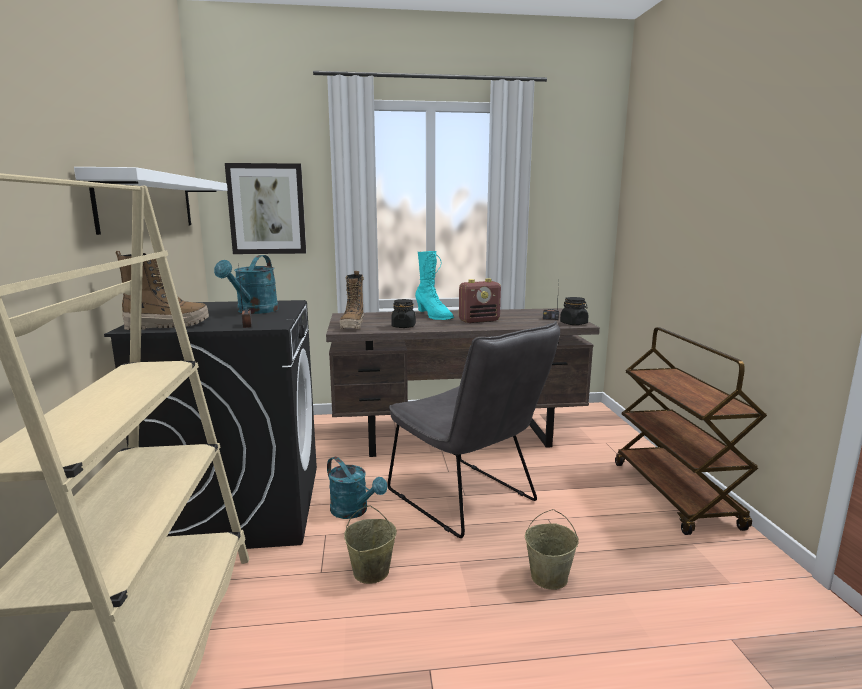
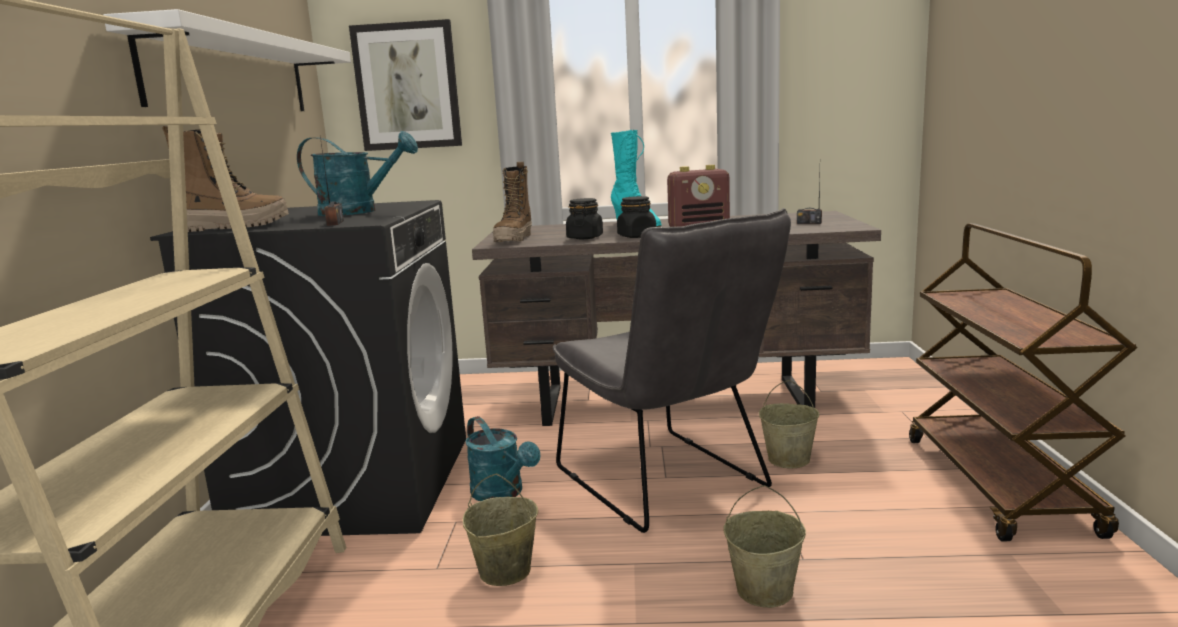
camera: 10 degrees right, 0 degrees up
(254, 311) = (358, 212): turquoise watering can -> turquoise watering can turned 105 degrees counterclockwise
(543, 479) = (789, 459): none -> beige bucket
(574, 323) = (842, 227): black jar -> black jar (637, 236)

